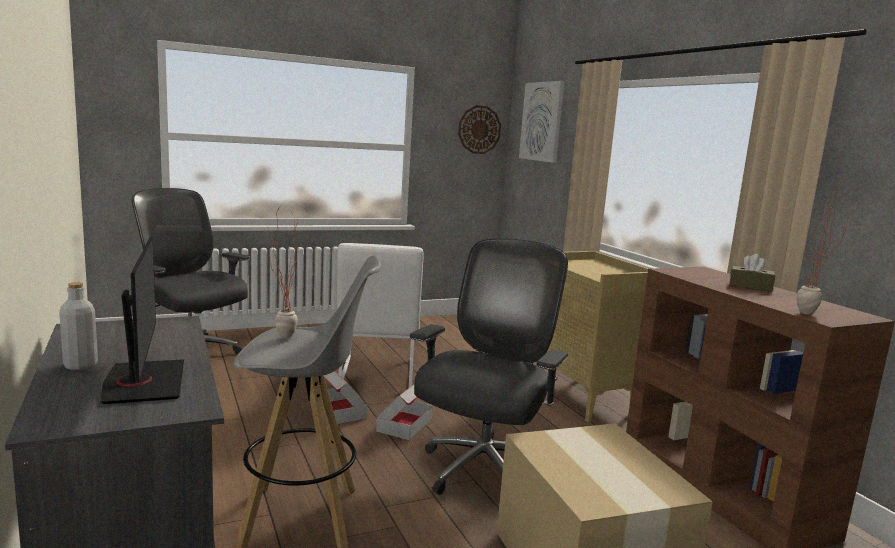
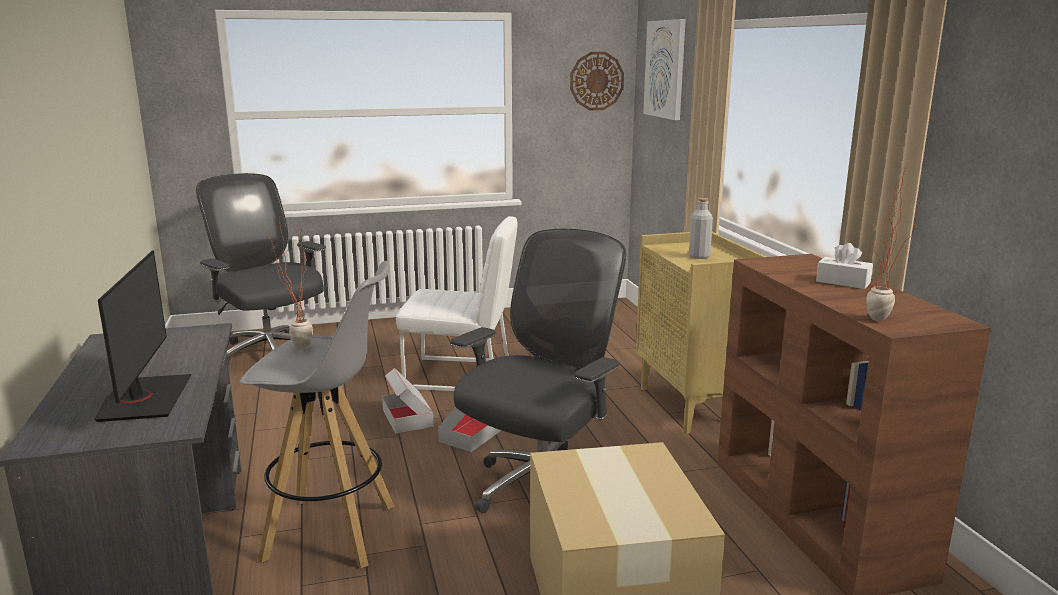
camera: 10 degrees right, 5 degrees up
(80, 365) = (94, 380): grey bottle -> grey bottle (699, 256)
(376, 374) = (461, 375): white chair -> white chair turned 90 degrees counterclockwise
(750, 286) = (843, 282): brown tissue box -> white tissue box

